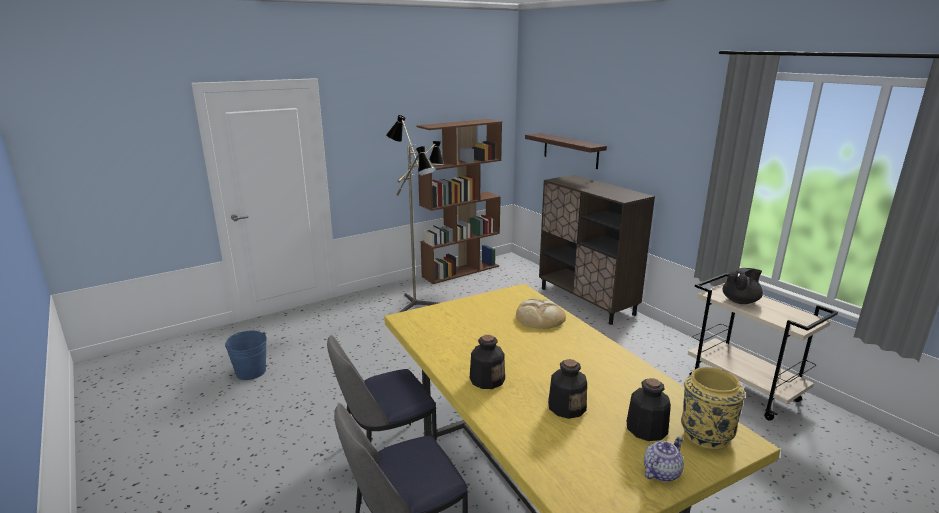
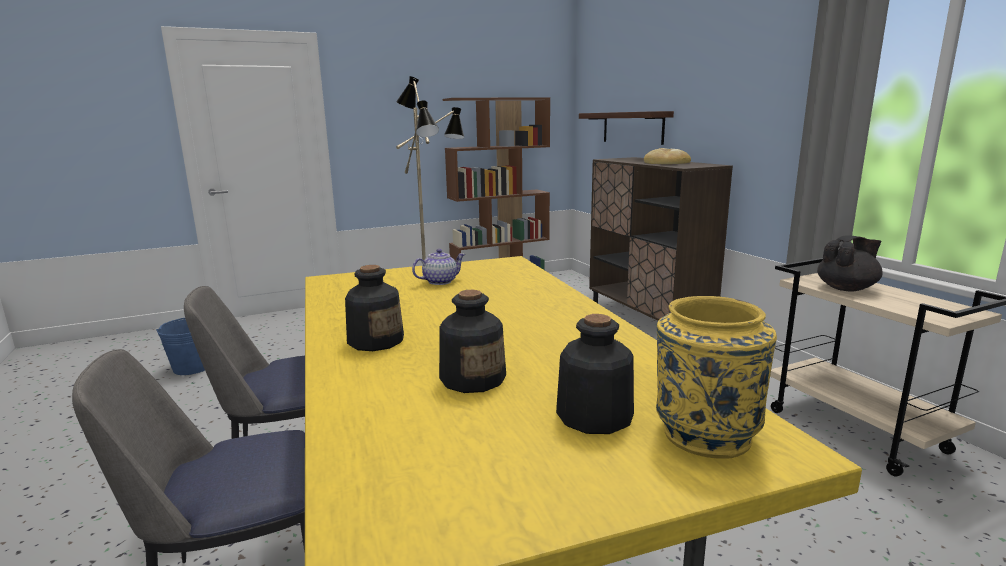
camera: 10 degrees right, 5 degrees down
(539, 317) = (515, 284): bread -> bread (666, 162)
(661, 472) = (581, 484): teapot -> teapot (440, 281)

